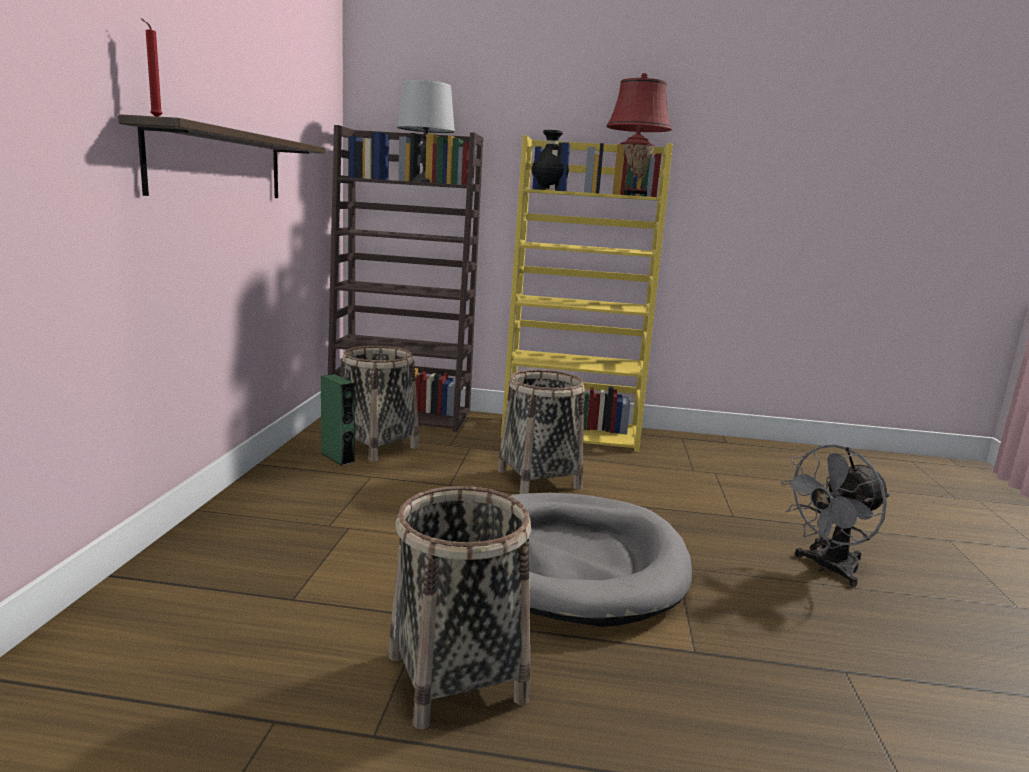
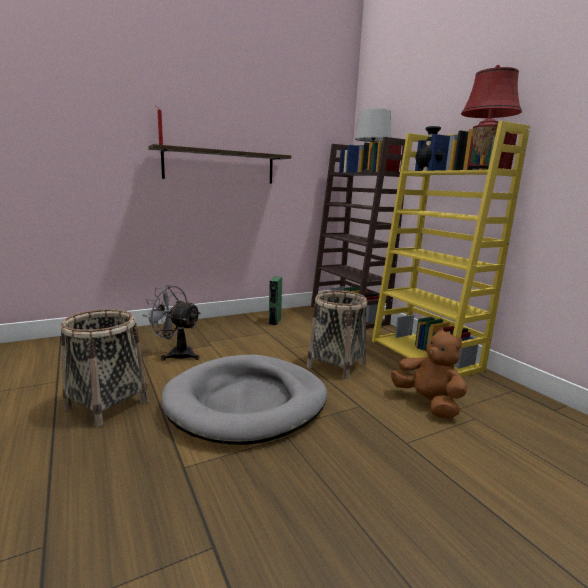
camera: 55 degrees right, 0 degrees up
(377, 446) = (301, 323): basket -> none
(672, 477) = (428, 403): none -> brown plush toy
(827, 568) = (384, 511): grey fan -> grey fan (176, 354)

